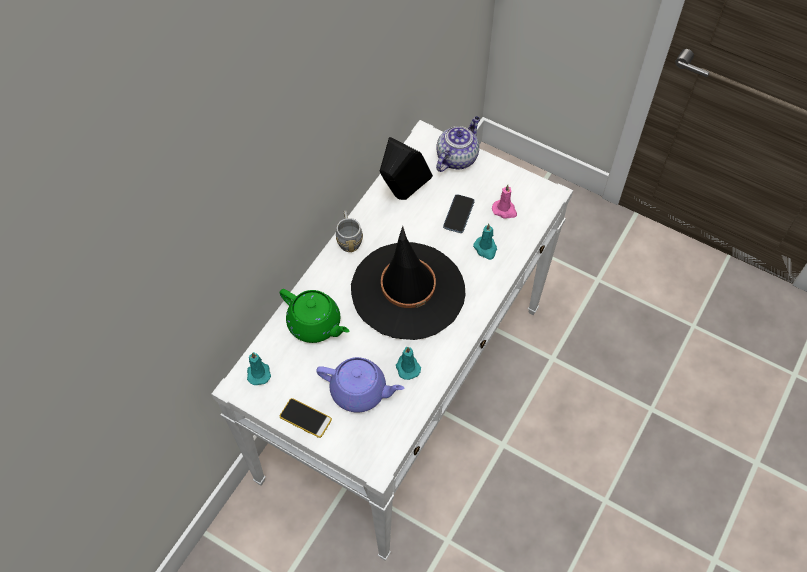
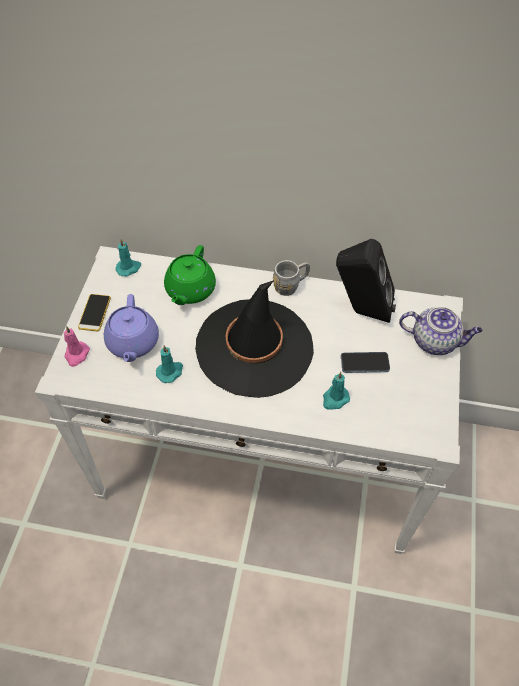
camera: 70 degrees right, 5 degrees down
(505, 210) = (392, 403): pink candle -> pink candle (76, 355)

